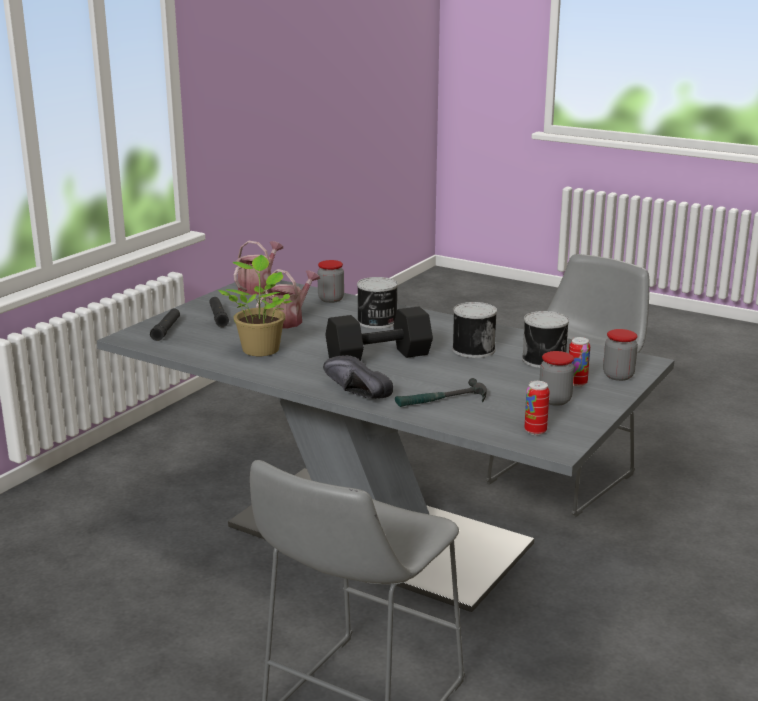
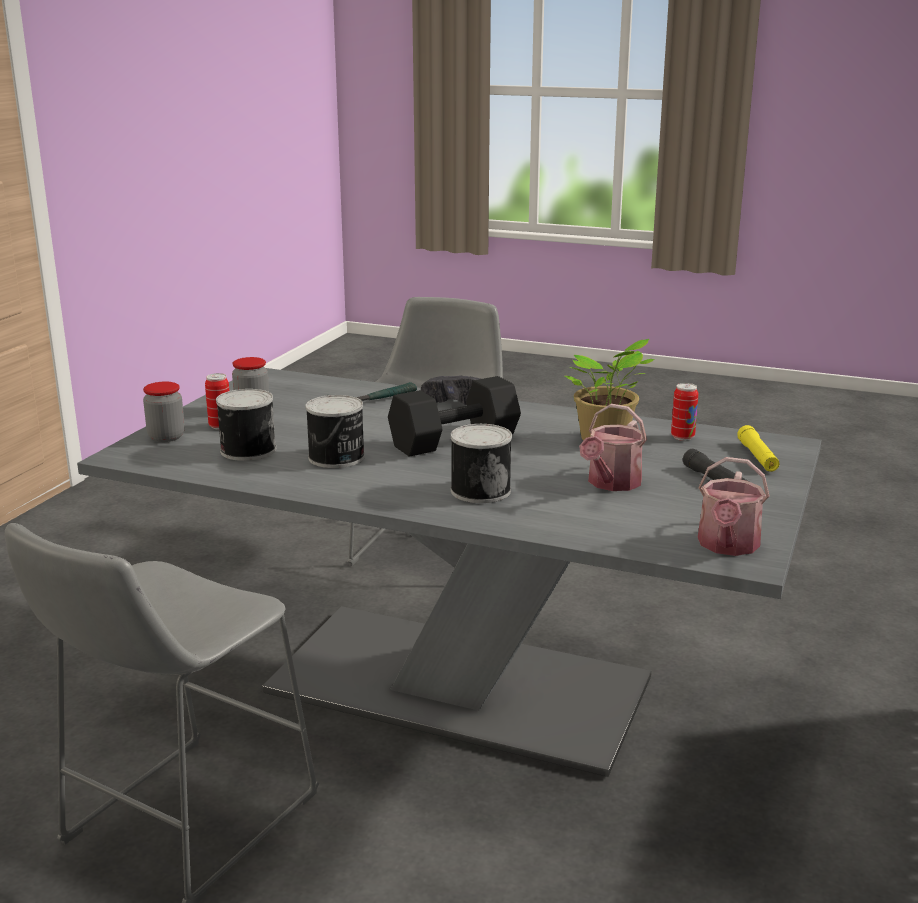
camera: 170 degrees right, 0 degrees up
(166, 330) = (757, 457): black flashlight -> yellow flashlight
(331, 299) = (579, 528): jar -> none
(535, 431) = (281, 384): can -> can (682, 437)

